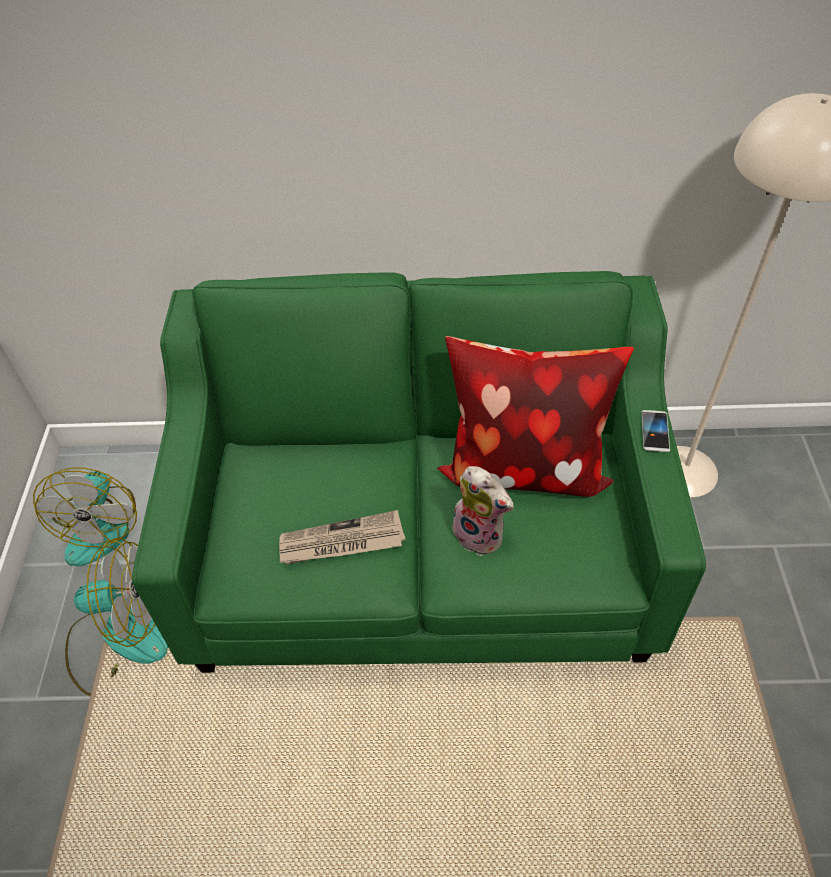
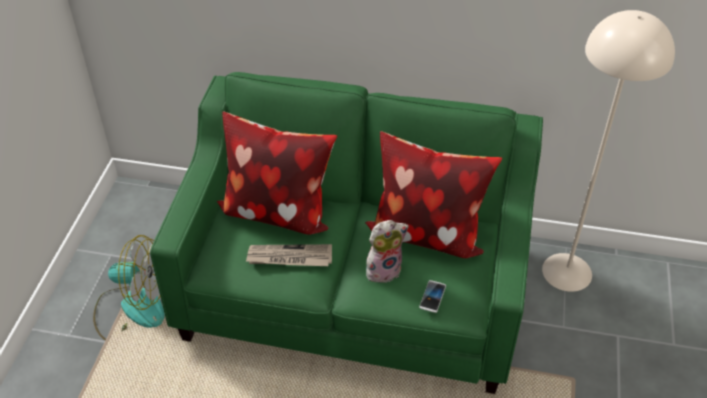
camera: 10 degrees right, 5 degrees down
(102, 525) = (135, 233): fan -> none
(305, 472) = (277, 210): none -> pillow
(481, 534) = (383, 269): plush toy -> plush toy turned 75 degrees counterclockwise
(655, 432) = (517, 222): phone -> phone (432, 297)

